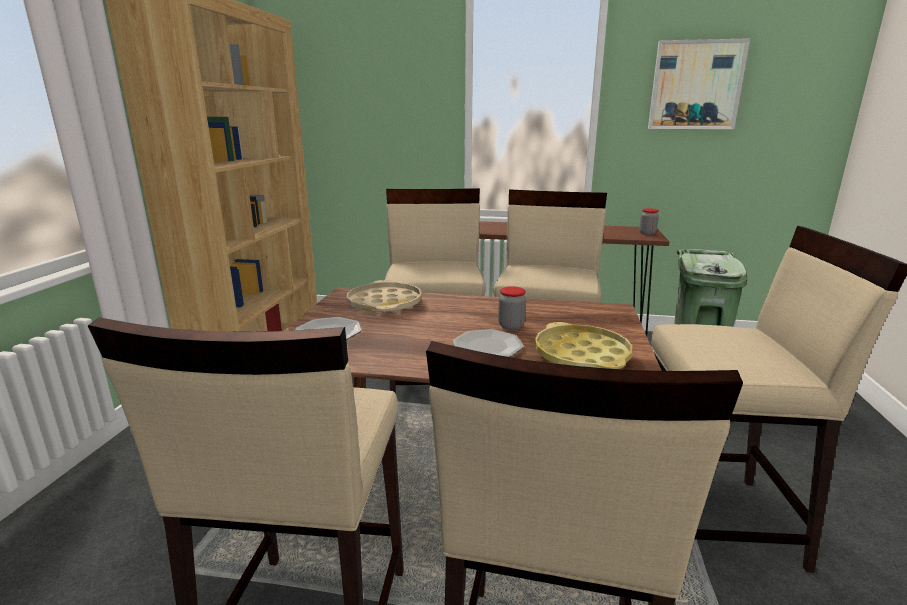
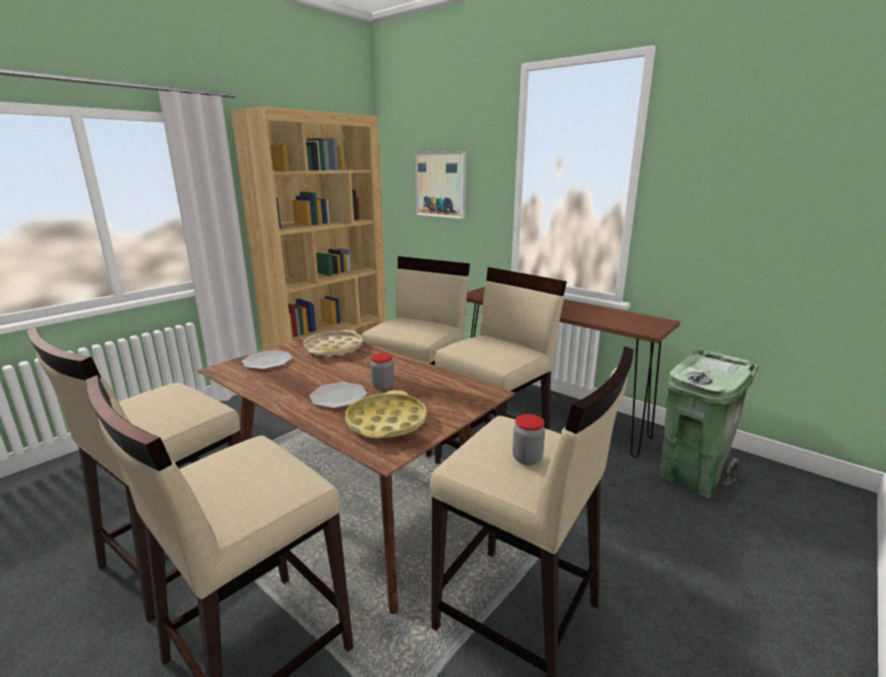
camera: 30 degrees right, 0 degrees up
(647, 233) = (652, 326): jar -> jar (527, 458)
(695, 85) = (744, 169): picture -> picture (441, 184)

